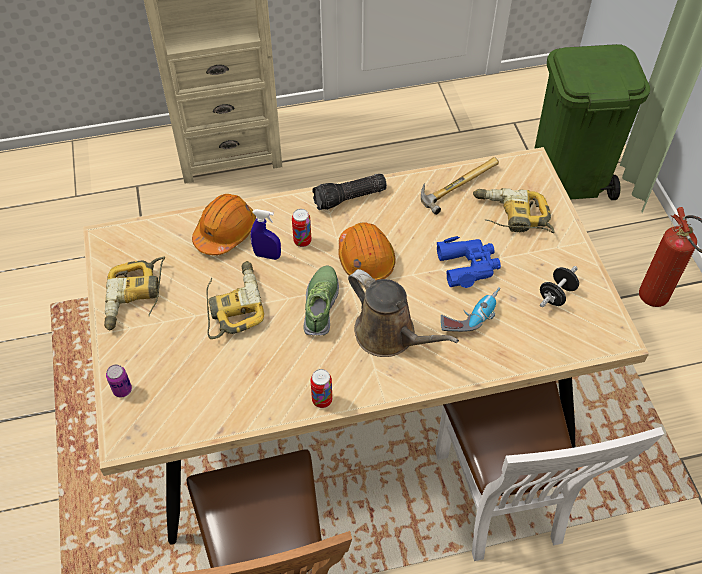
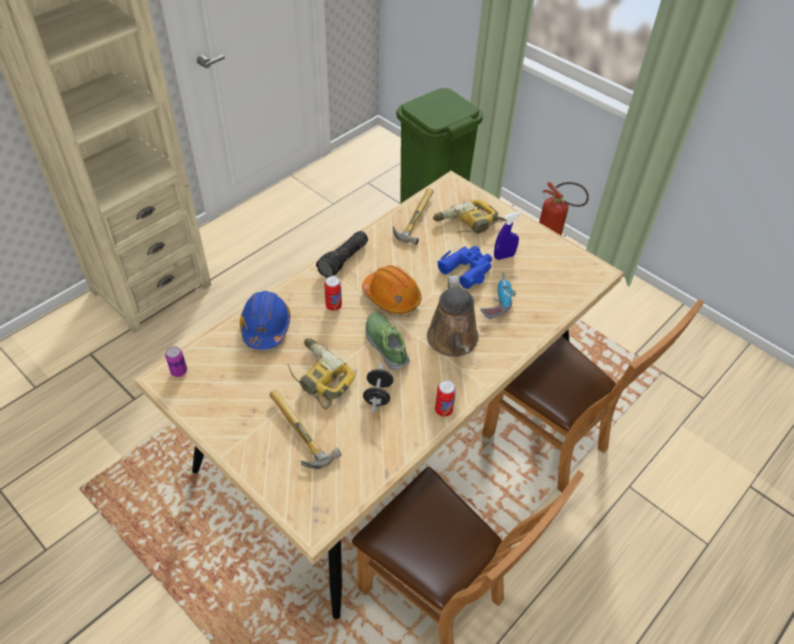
camera: 35 degrees left, 5 degrees down
(122, 390) = (280, 487): can -> can (179, 371)
(136, 298) = (232, 412): power drill -> none
(172, 348) = (296, 434): none -> hammer
(225, 232) = (265, 327): orange hard hat -> blue hard hat
(267, 255) = (314, 329): blue spray bottle -> blue spray bottle (504, 256)
(389, 335) = (453, 341): brown watering can -> brown watering can turned 75 degrees clockwise
(502, 503) = (552, 444): white chair -> brown chair
(556, 295) = (539, 262): black dumbbell -> black dumbbell (378, 395)

